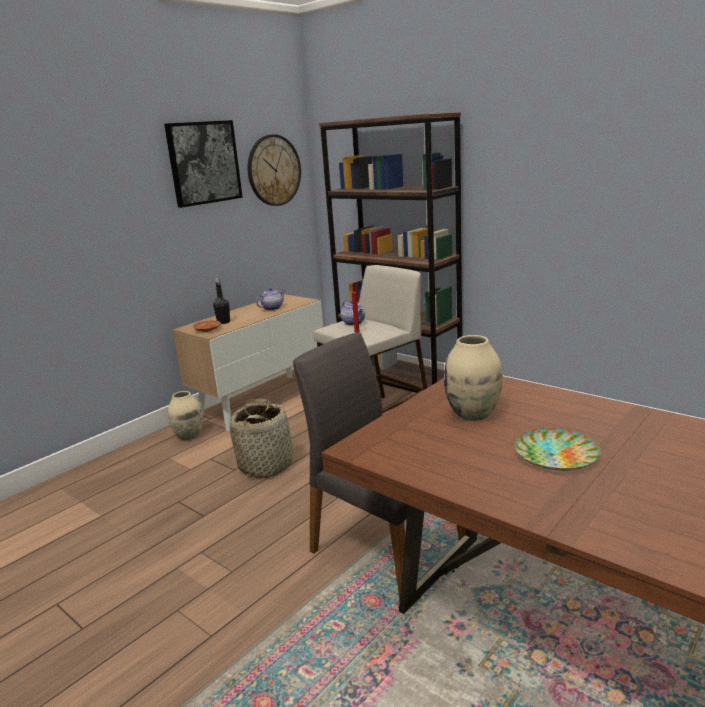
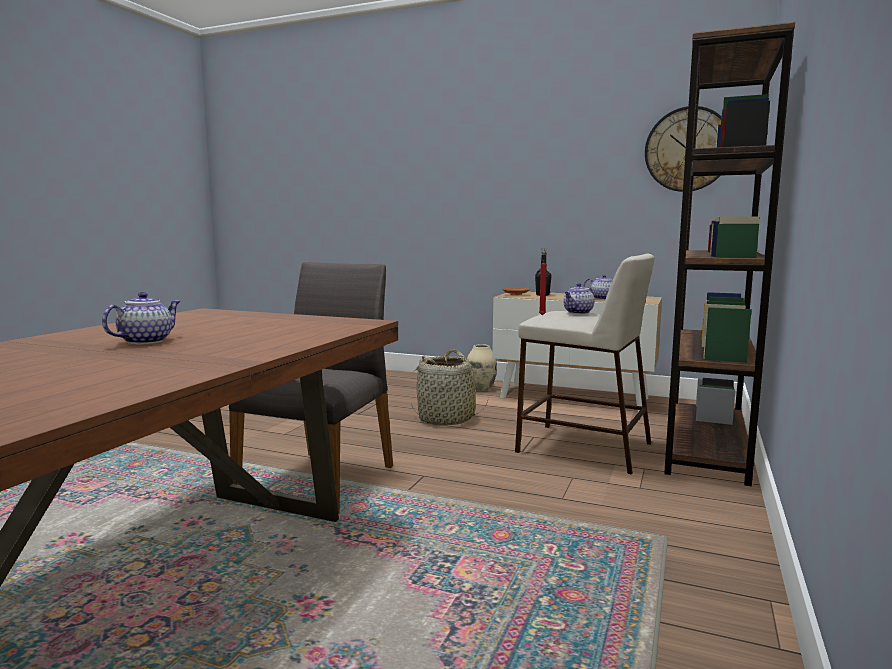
camera: 70 degrees right, 10 degrees down
(204, 163) = (587, 137): picture -> none
(473, 414) = (260, 325): beige vase -> none
(555, 454) = (146, 341): plate -> teapot

